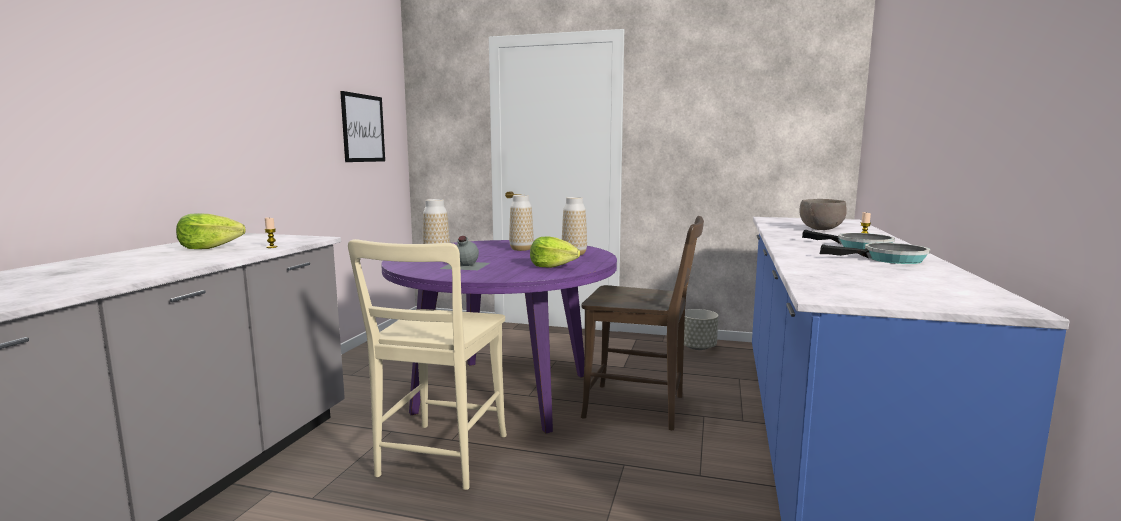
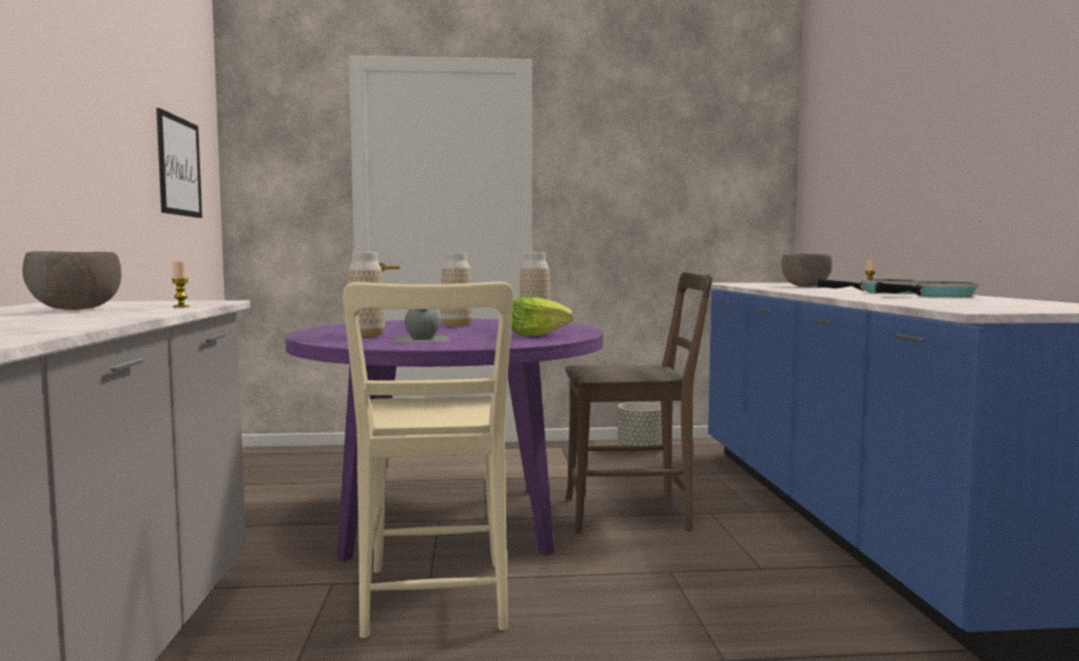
camera: 20 degrees left, 5 degrees down
(210, 247) = (74, 309): lettuce -> brown bowl

